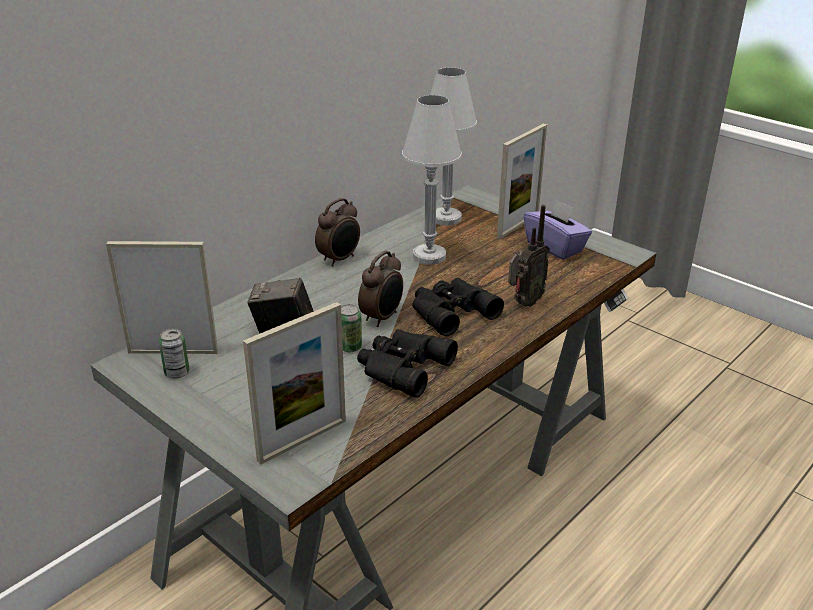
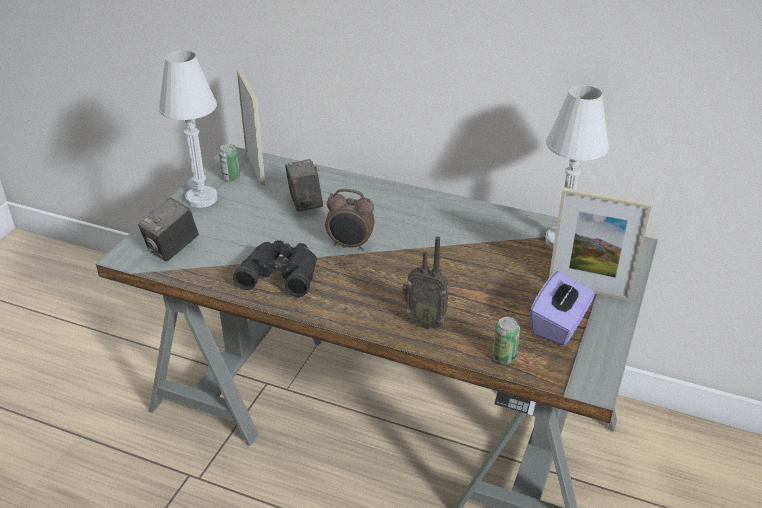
camera: 70 degrees right, 5 degrees up
(302, 440) = (172, 249): picture frame -> camera
(339, 259) = (432, 201): alarm clock -> none
(350, 347) = (298, 240): can -> can (504, 357)
(429, 256) = (474, 247): white table lamp -> white table lamp (201, 199)
(450, 311) = (382, 279): black binoculars -> none

